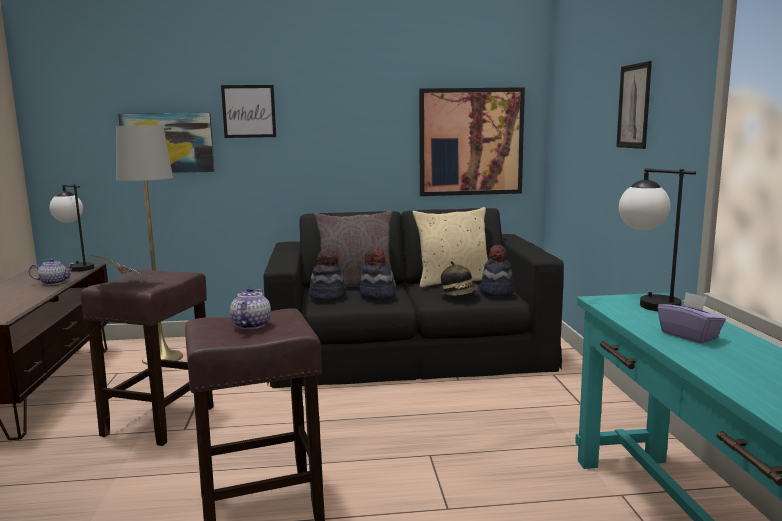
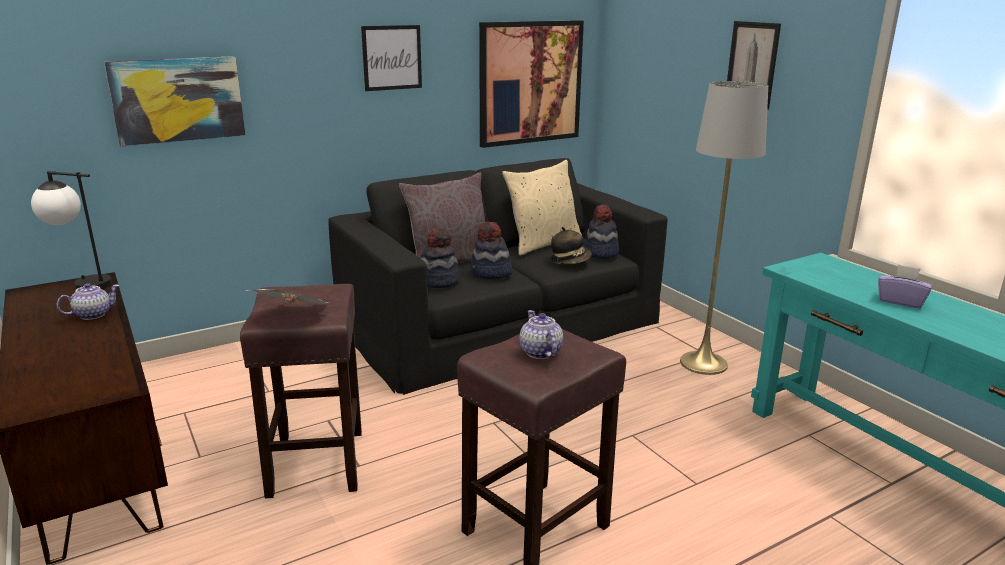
camera: 25 degrees left, 10 degrees up
(162, 358) = (222, 381): grey floor lamp -> grey floor lamp (703, 363)
(249, 111) = (284, 53): picture -> picture (392, 57)
(646, 302) = (823, 267): table lamp -> none

